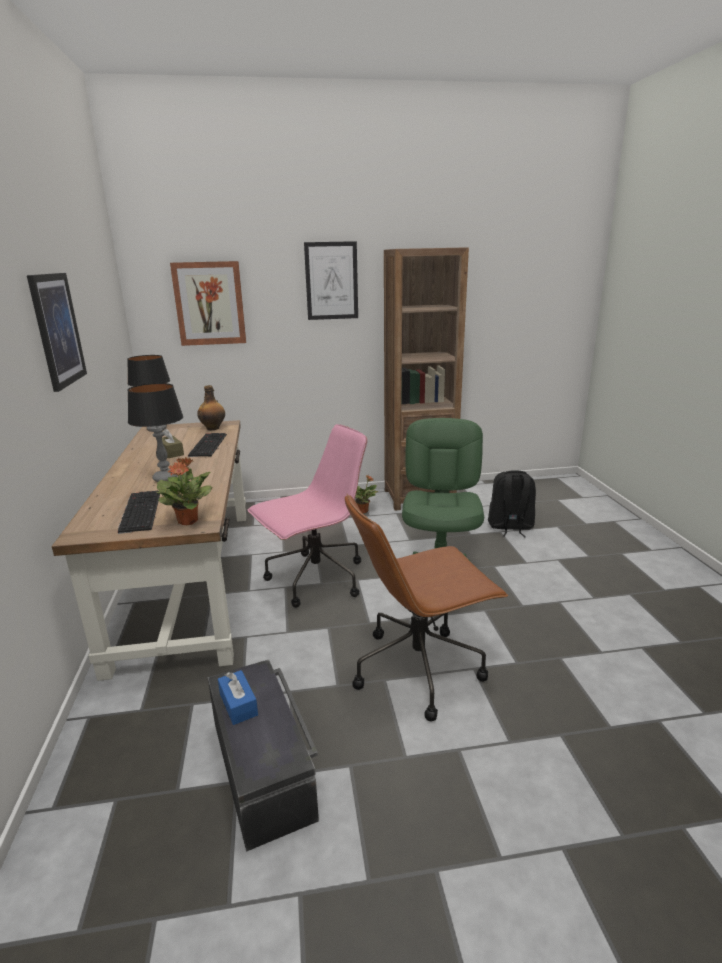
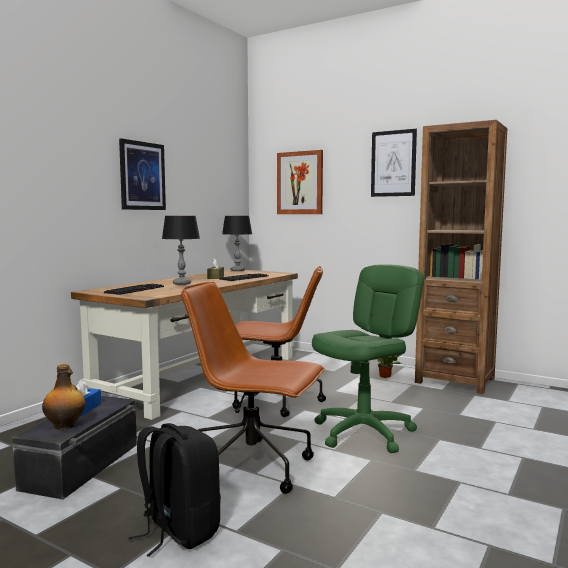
camera: 40 degrees right, 15 degrees down
(188, 521) = (143, 295): potted plant -> none
(213, 428) = (269, 273): bottle -> bottle (65, 426)
(315, 580) = (274, 400): pink office chair -> brown office chair
(510, 527) = (513, 422): black backpack -> black backpack (178, 531)

